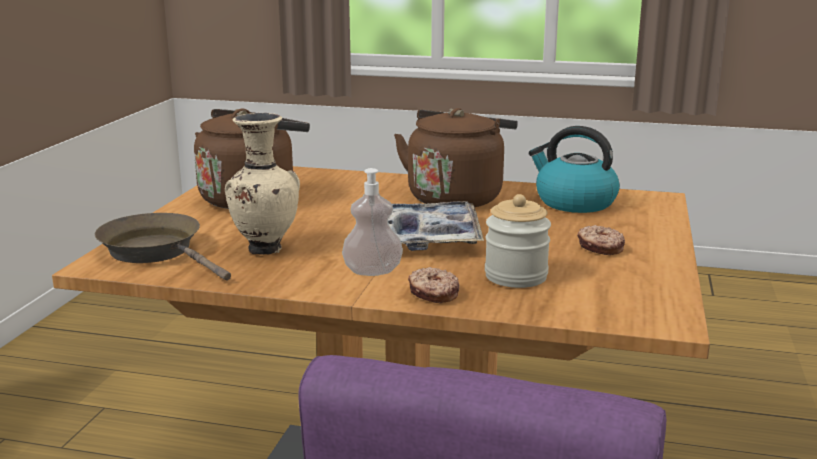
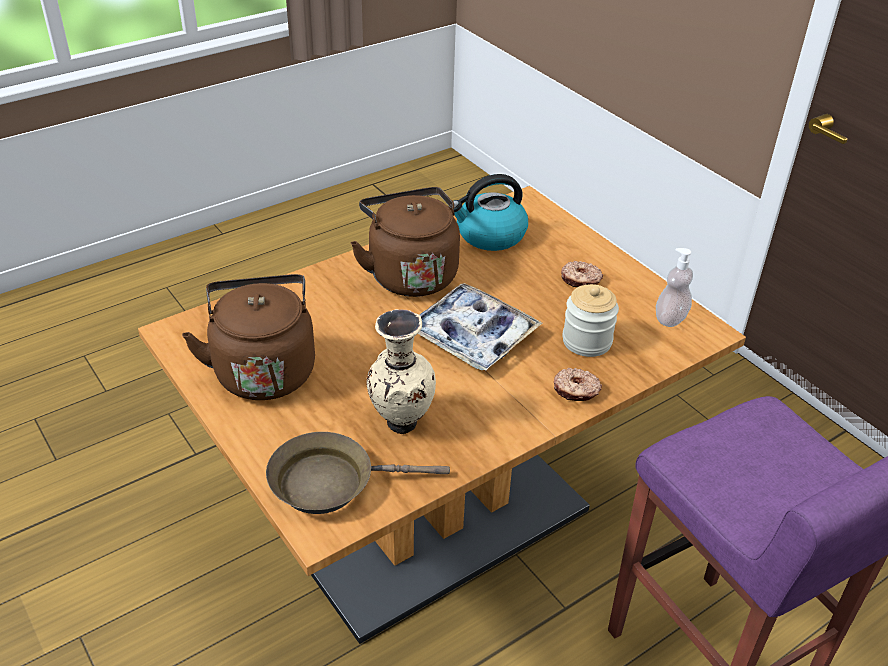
camera: 50 degrees left, 20 degrees up
(372, 271) = (508, 395): soap dispenser -> soap dispenser (670, 318)

